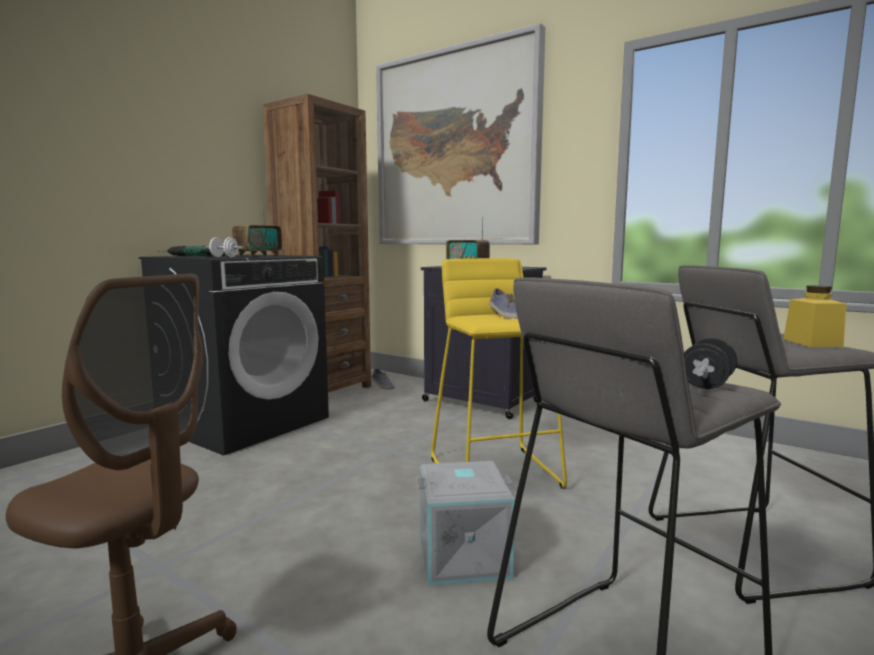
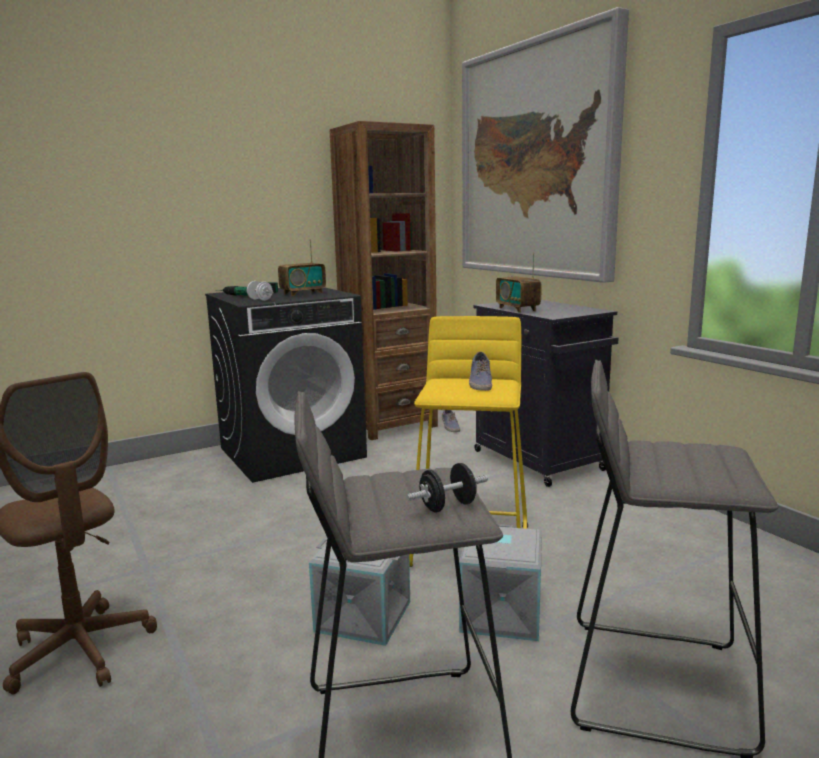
camera: 25 degrees right, 5 degrees up
(583, 524) = (503, 614): none -> grey storage box
(812, 342) = (721, 468): yellow jar -> none

